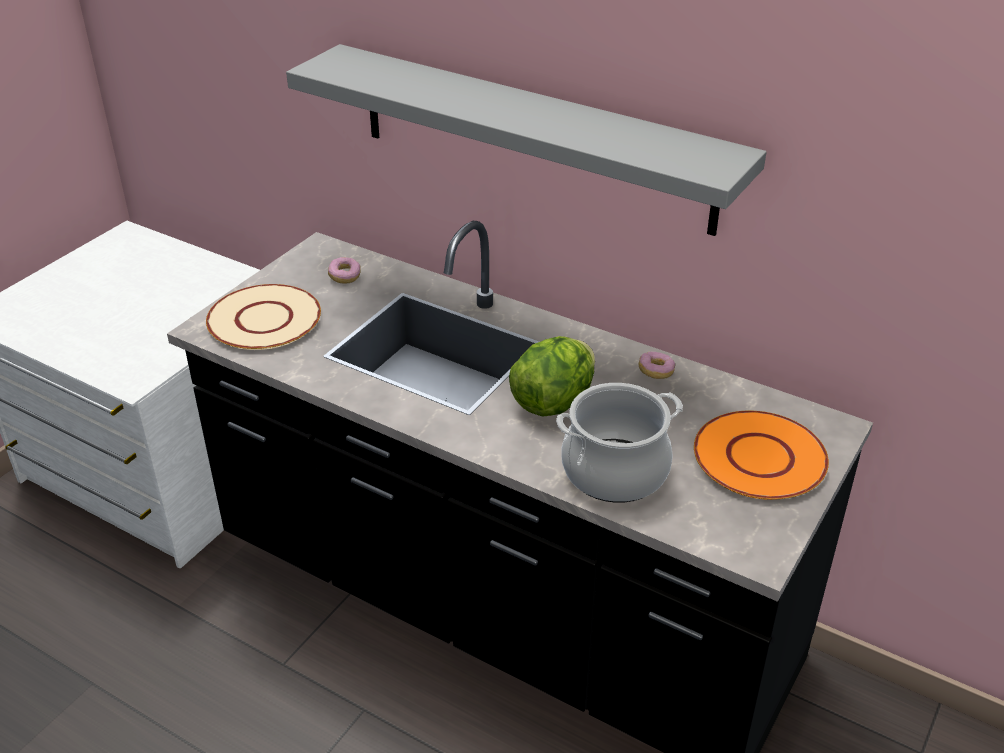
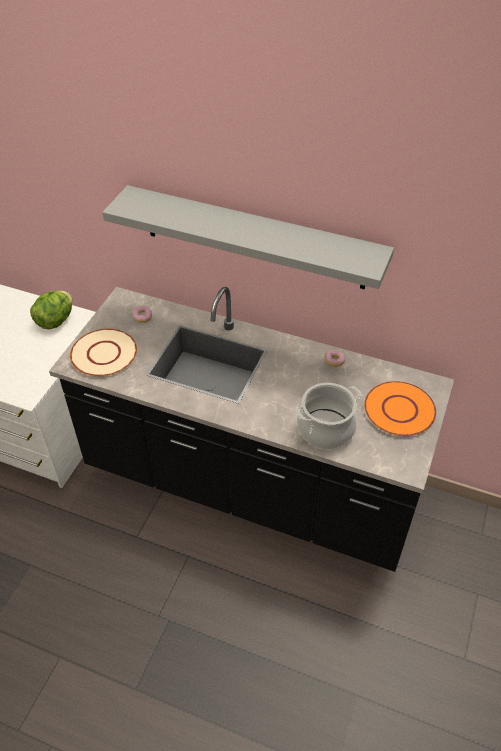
camera: 10 degrees left, 10 degrees up
(553, 401) = (282, 388): lettuce -> lettuce (55, 321)

